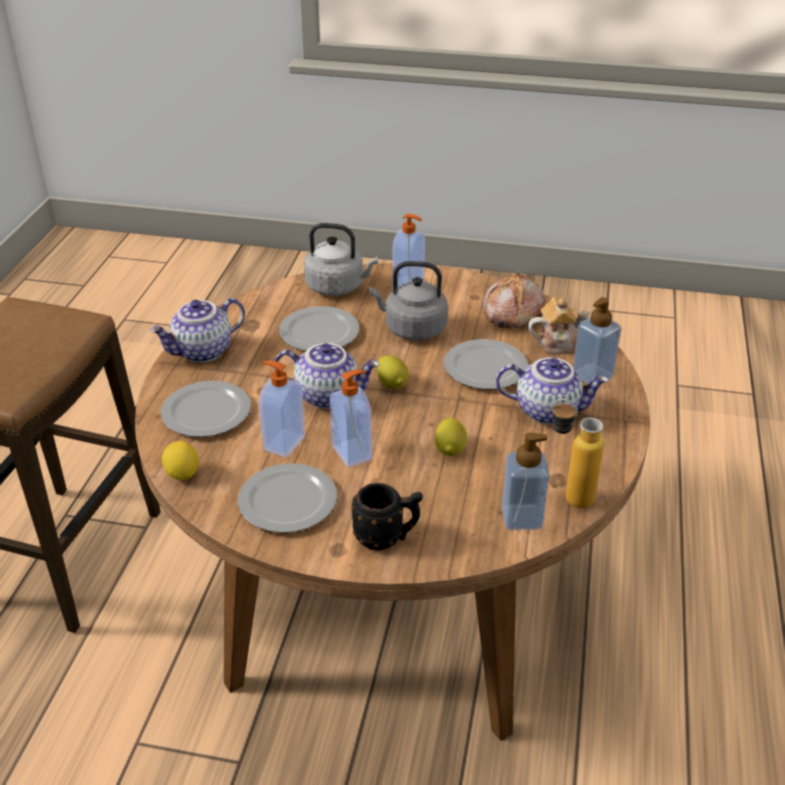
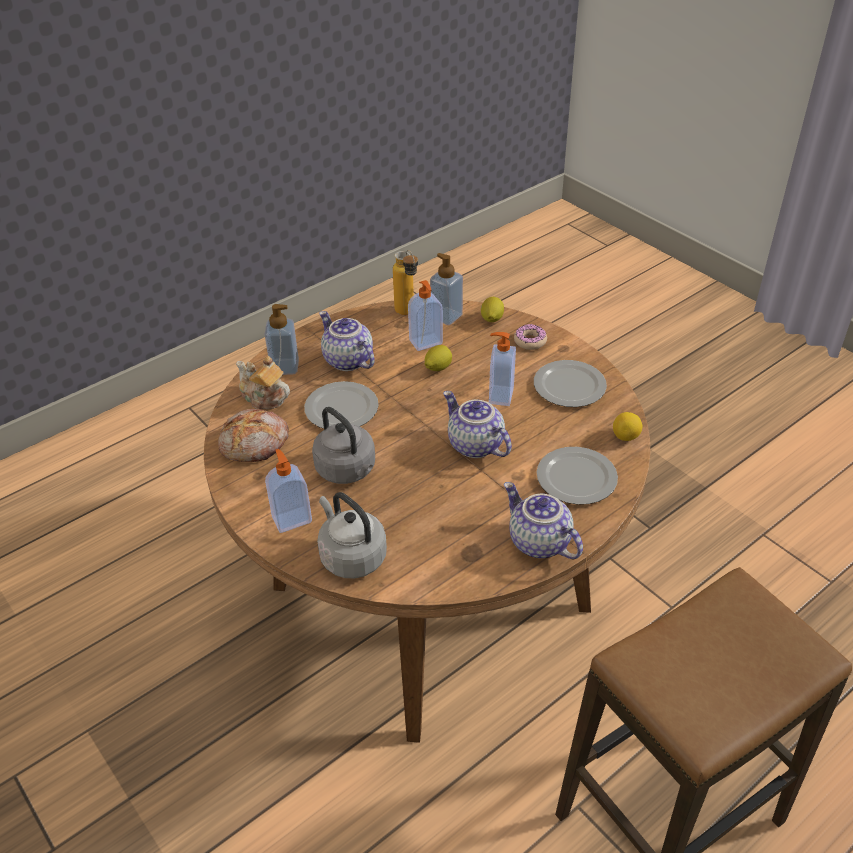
camera: 140 degrees left, 5 degrees up
(203, 352) = (538, 542): teapot -> teapot turned 135 degrees counterclockwise
(283, 443) = (540, 425): soap dispenser -> soap dispenser (426, 343)
(320, 332) = (421, 509): plate -> none
(387, 537) = (530, 341): black mug -> donut
(392, 383) = (419, 431): lemon -> lemon (491, 319)

